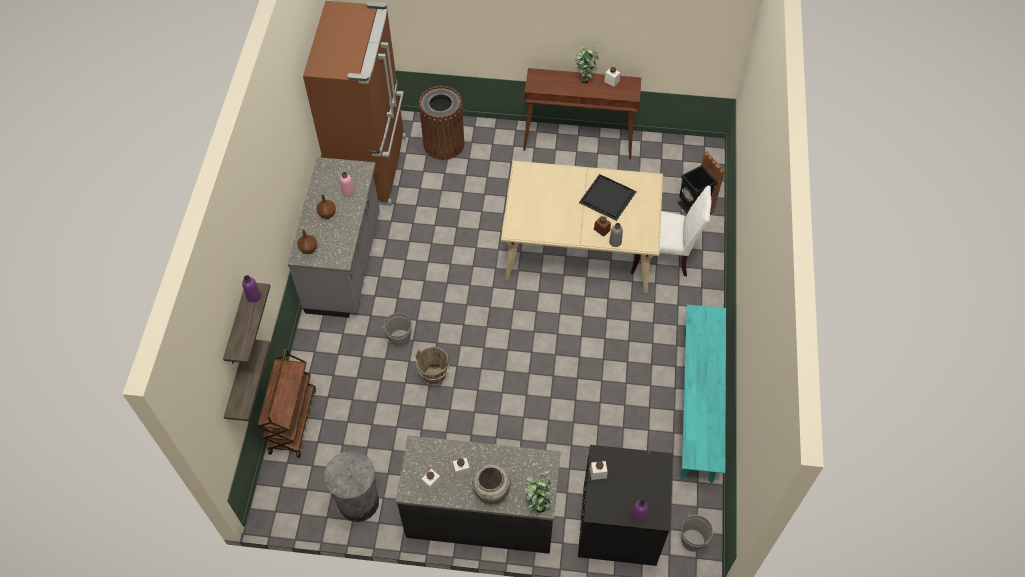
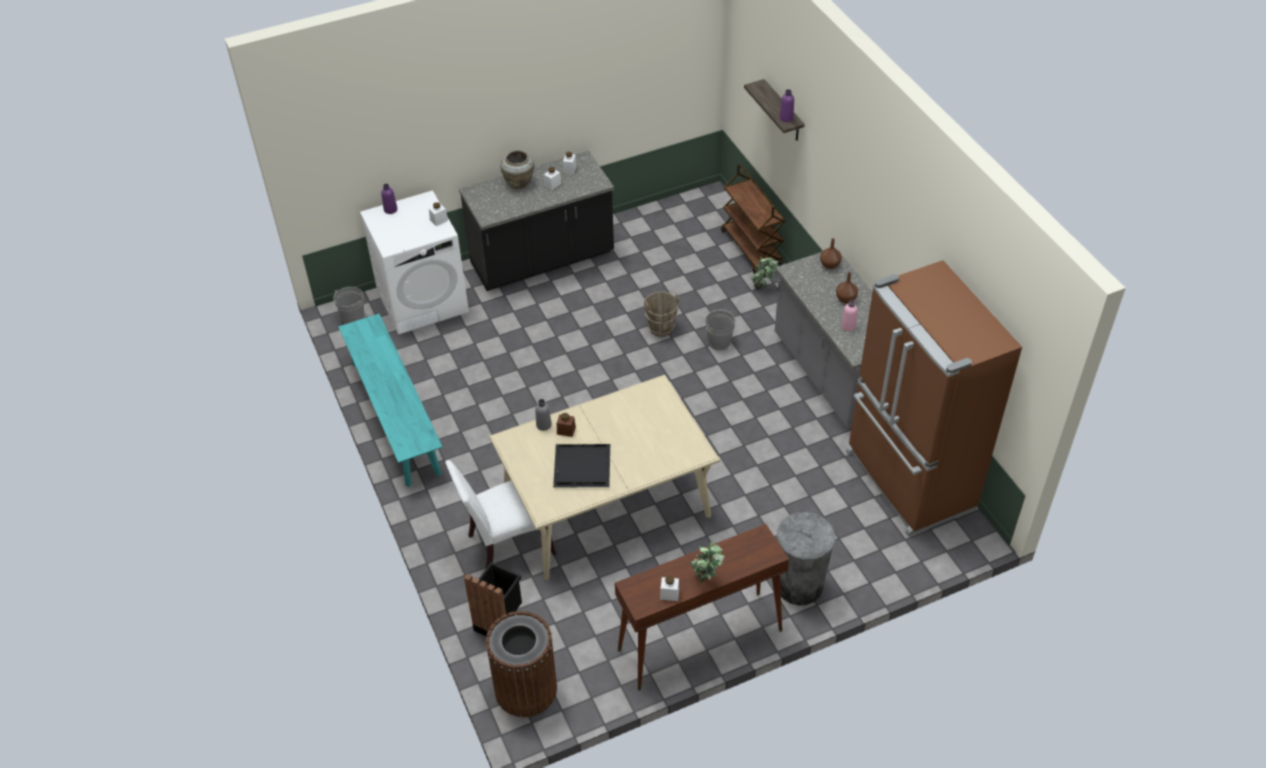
camera: 150 degrees right, 10 degrees down
(238, 383) = (763, 127): shelf -> none
(358, 502) = (647, 226): grey trash can -> grey trash can (799, 585)
(444, 144) = (857, 551): brown trash can -> brown trash can (526, 689)
(537, 503) = (477, 191): potted plant -> potted plant (763, 289)
(618, 526) = (423, 301): black washing machine -> white washing machine

